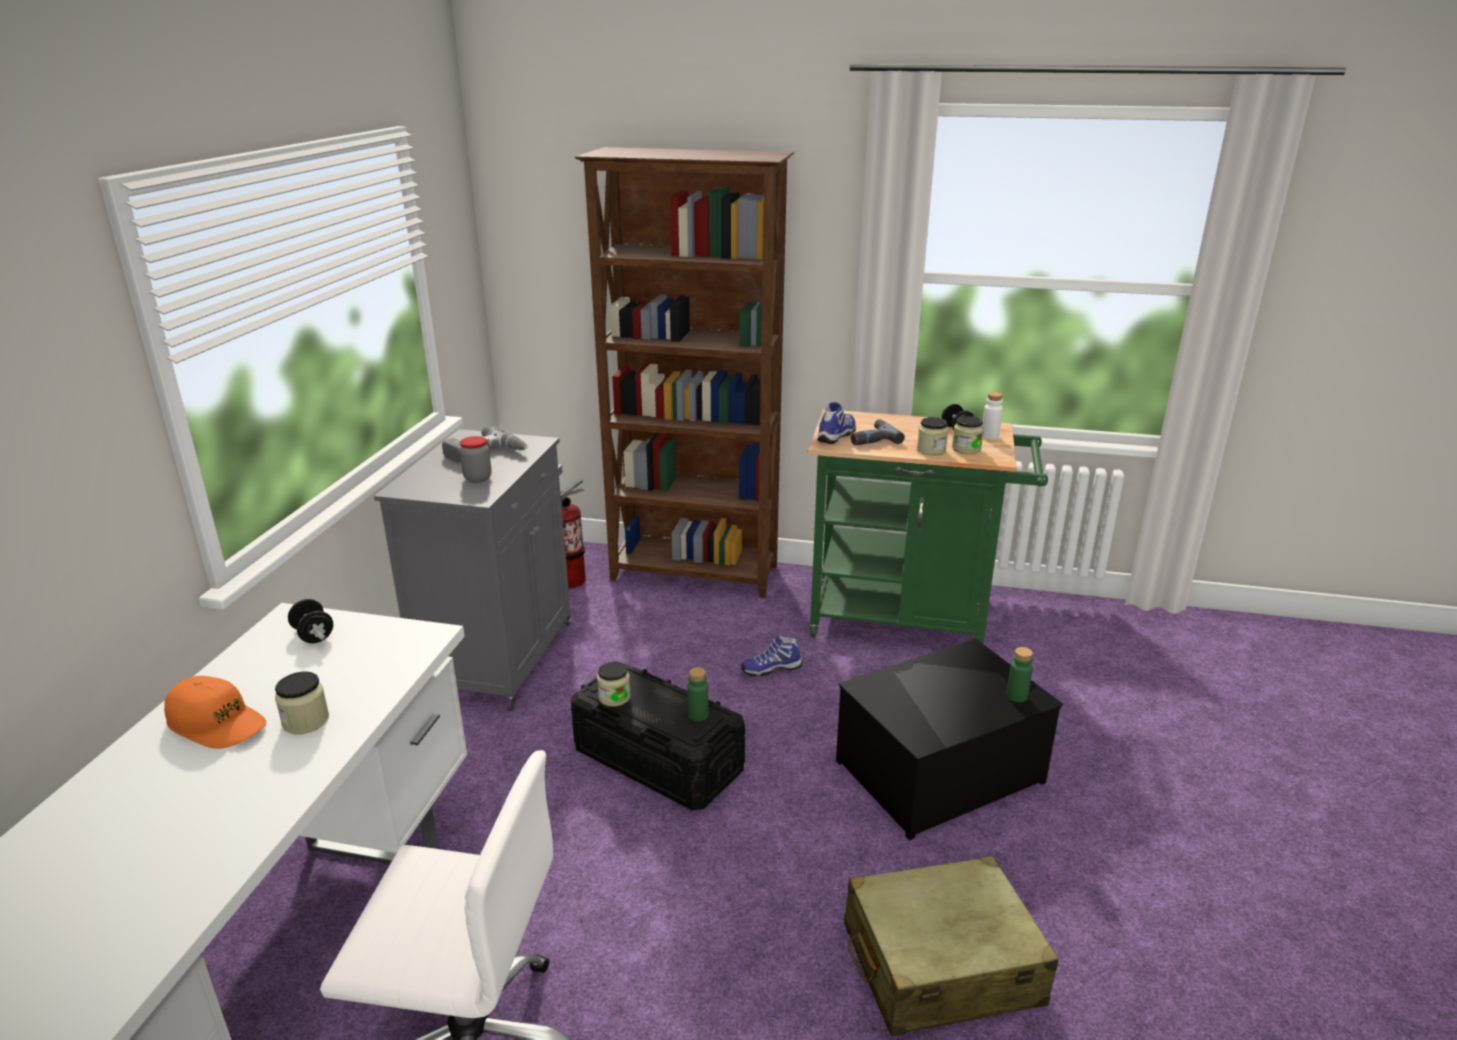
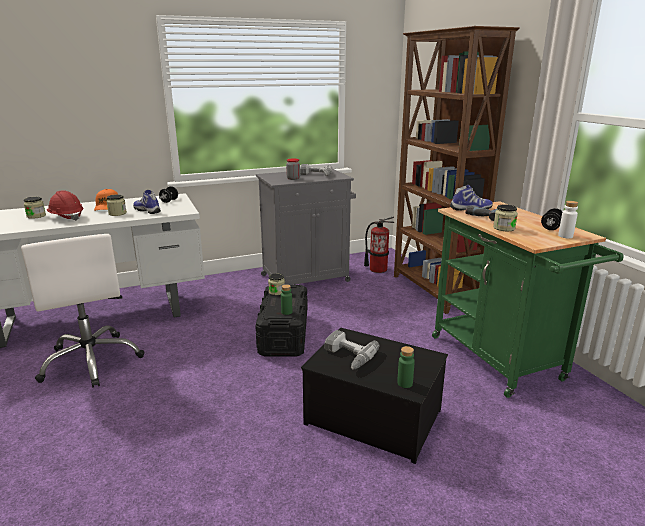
camera: 55 degrees right, 5 degrees down
(215, 802) = (66, 217): none -> red hard hat
(771, 668) = (389, 336): shoe -> shoe (148, 211)
(922, 710) = (347, 356): none -> power drill
(940, 965) = (217, 465): beige suitcase -> none
(966, 448) = (529, 234): jar -> jar (36, 216)

